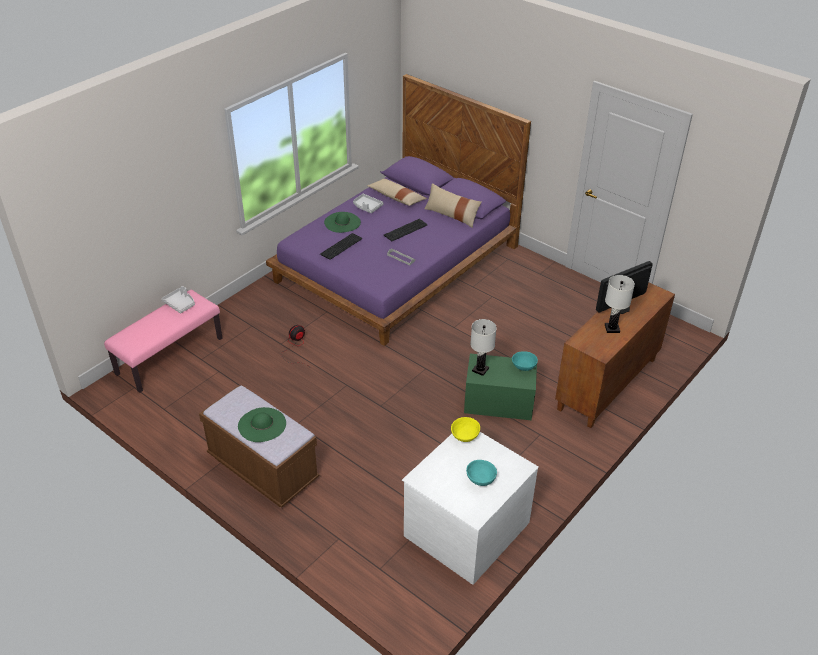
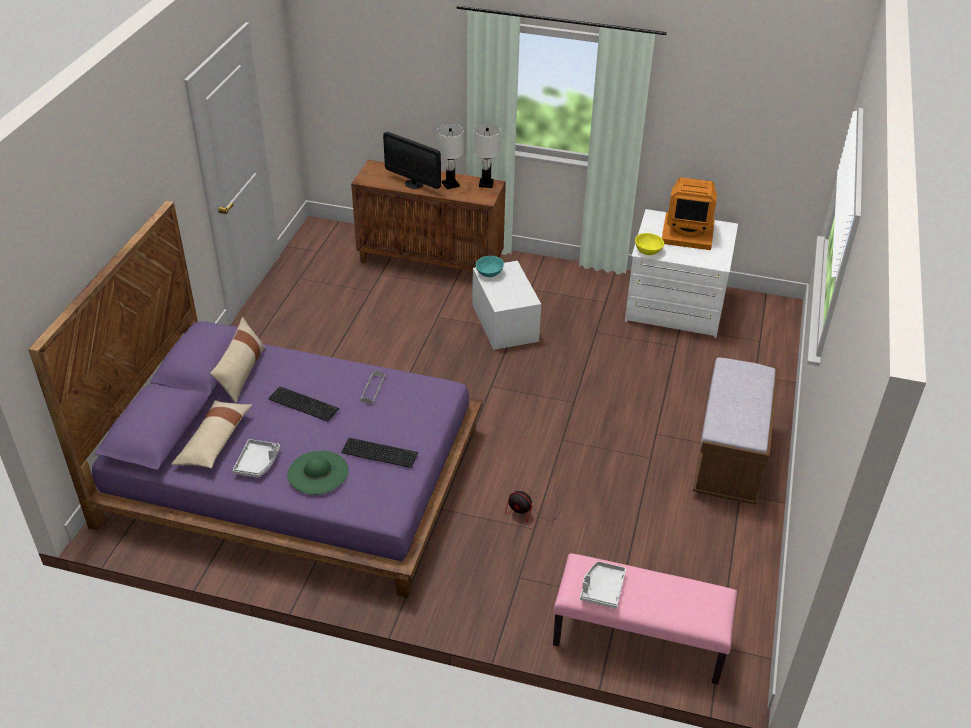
camera: 115 degrees left, 0 degrees up
(262, 424) = (742, 393): green hat -> none
(480, 370) = (515, 298): white table lamp -> white table lamp (486, 184)
(480, 479) = (688, 232): turquoise bowl -> monitor
(499, 401) = (504, 322): green storage box -> white storage box

